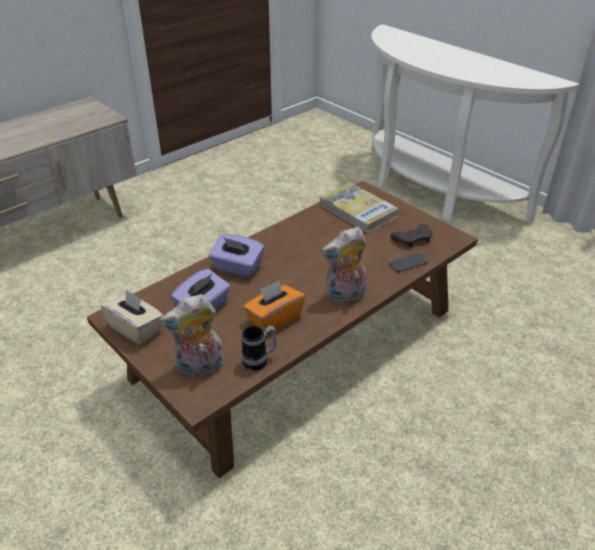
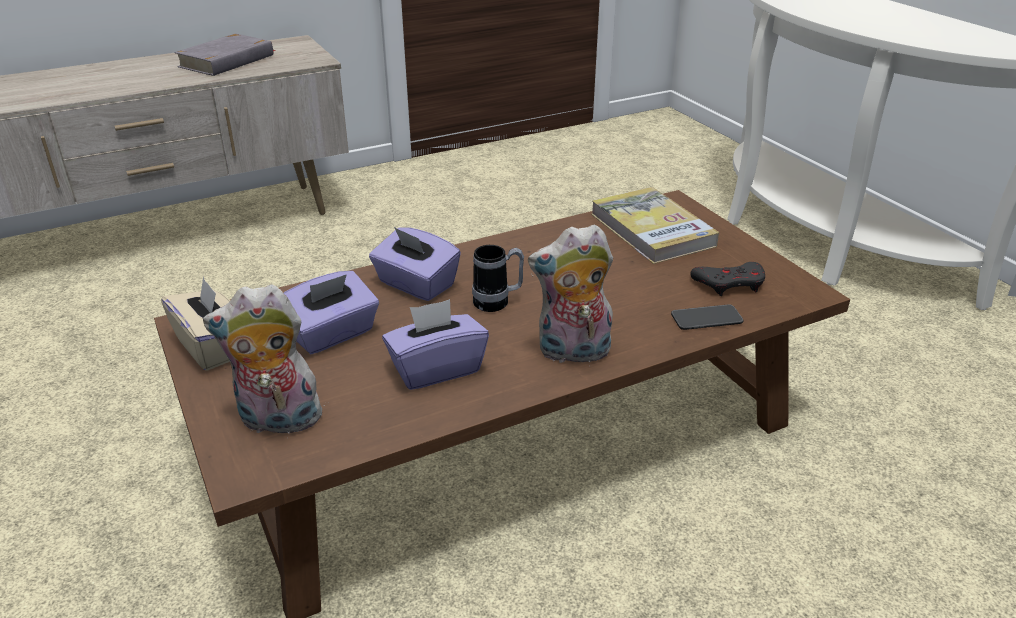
camera: 15 degrees right, 5 degrees down
(47, 125) = (227, 61): none -> grey book
(259, 361) = (379, 429): mug -> mug (498, 303)
(274, 319) = (436, 369): orange tissue box -> purple tissue box

